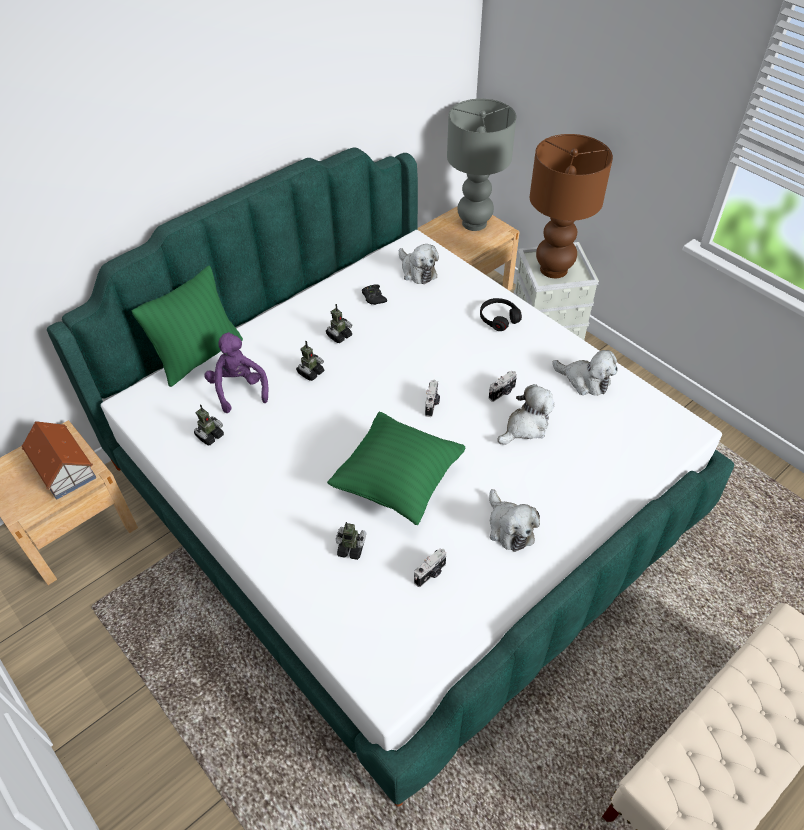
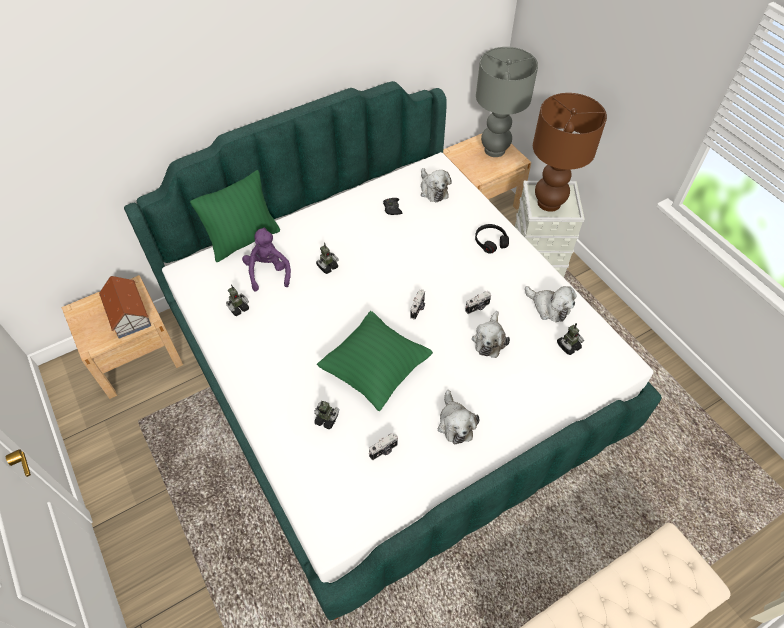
camera: 10 degrees right, 5 degrees up
(339, 336) = (357, 238): toy robot -> toy robot (568, 346)
(525, 426) = (489, 340): plush toy -> plush toy turned 135 degrees clockwise

